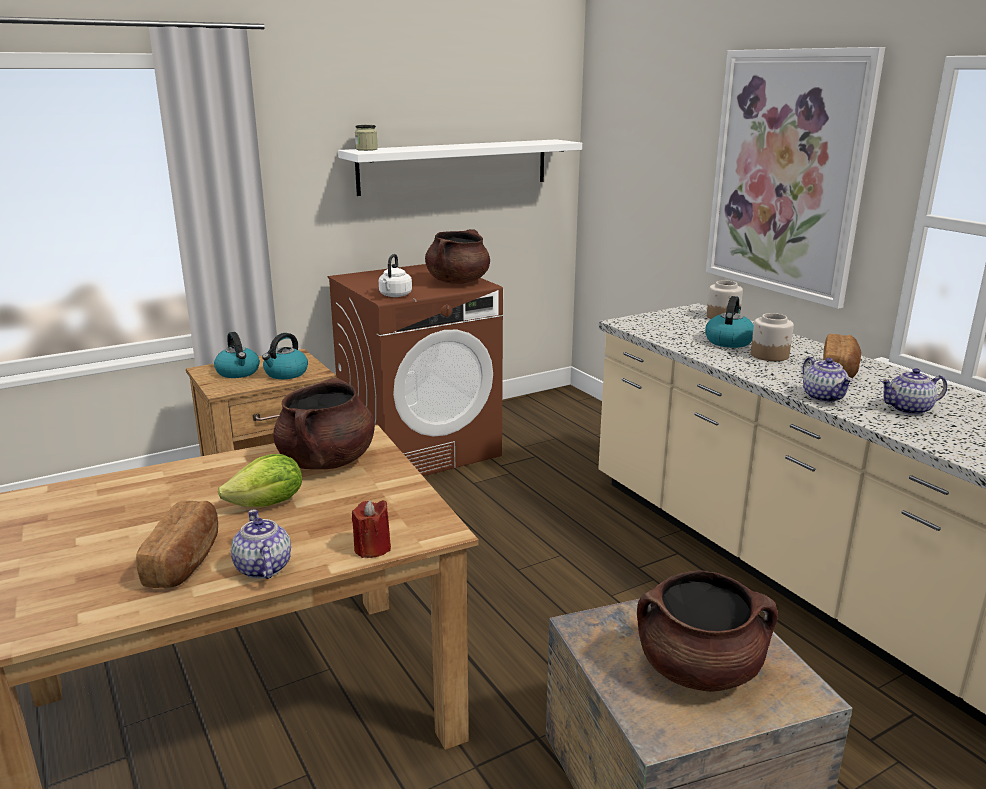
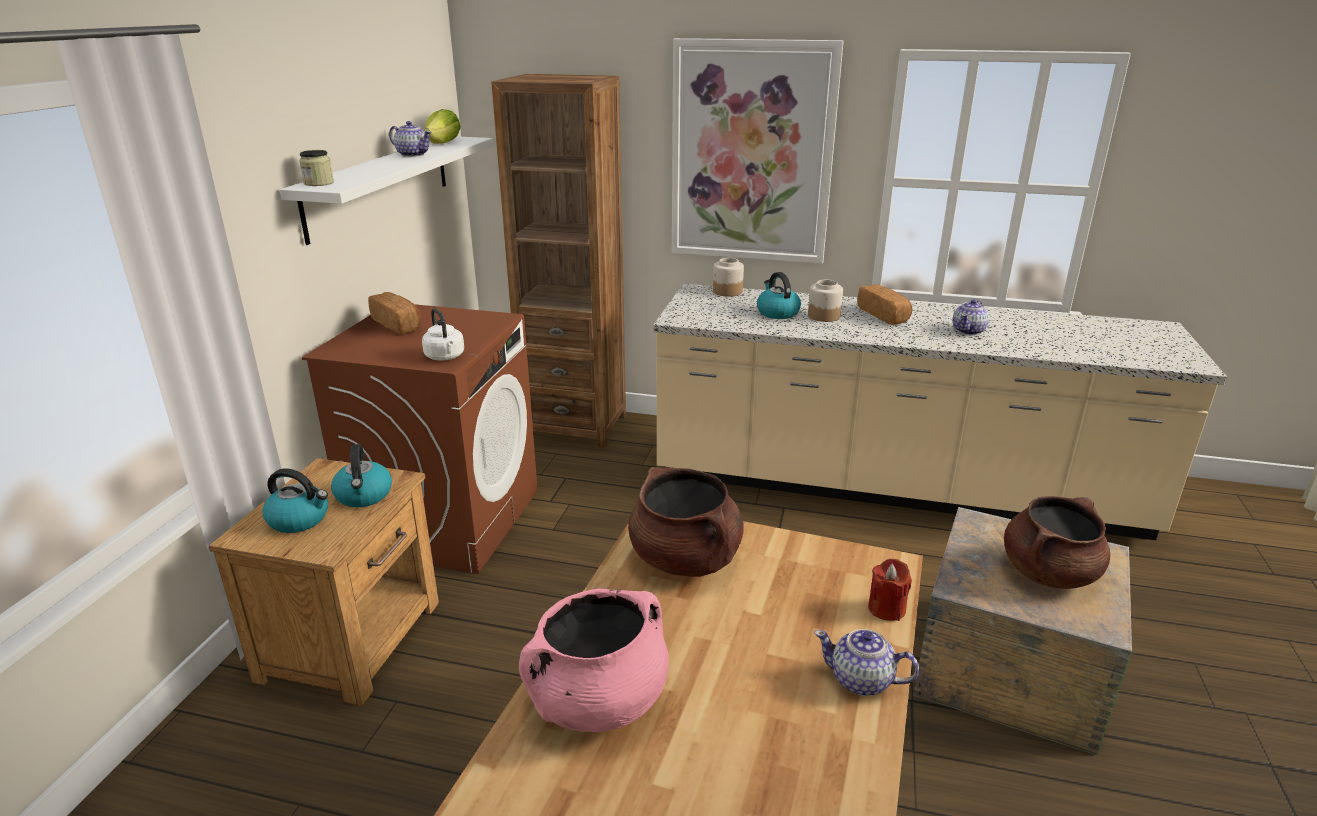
camera: 45 degrees left, 5 degrees up
(135, 494) = (597, 701): none -> pink cooking pot
(186, 561) = (798, 722): bread -> bread (398, 324)
(268, 504) = (734, 627): lettuce -> lettuce (443, 143)
(458, 282) = (469, 321): brown cooking pot -> none
(600, 426) = (575, 426): none -> brown bookcase
(824, 397) = (918, 339): teapot -> teapot (413, 155)

